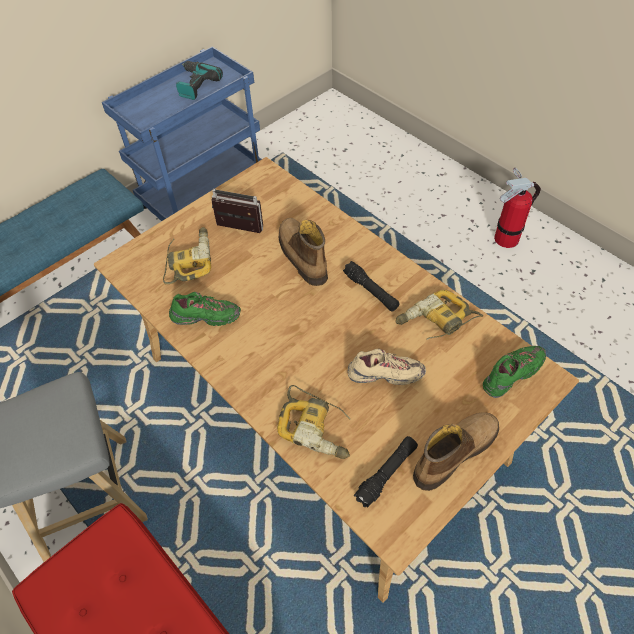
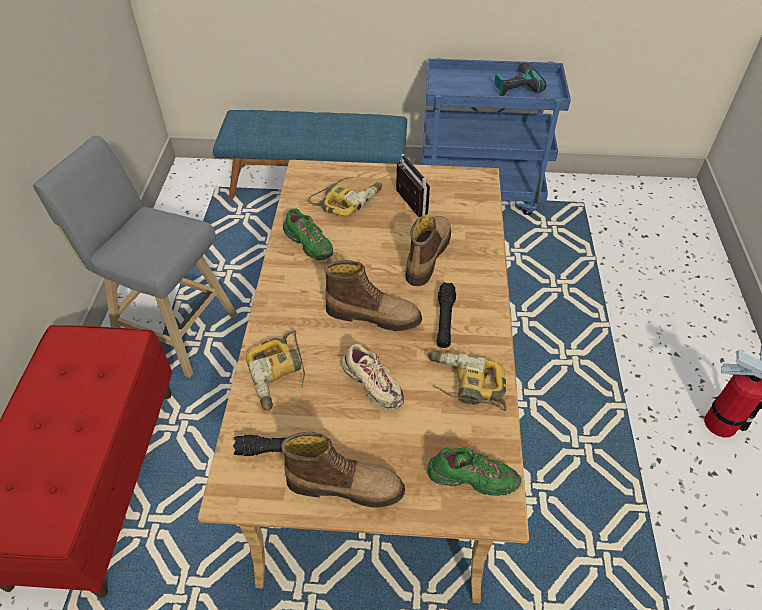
camera: 45 degrees right, 5 degrees down
(322, 328) = (373, 315): none -> boot

